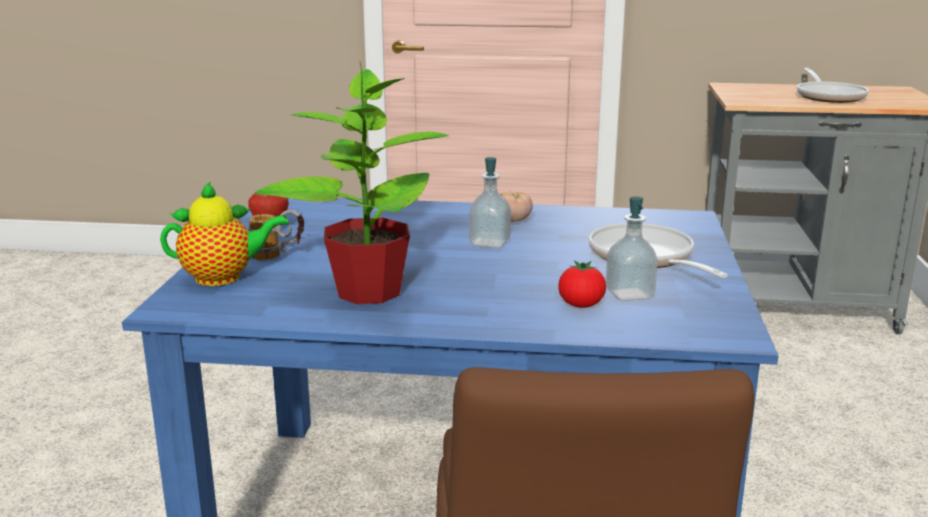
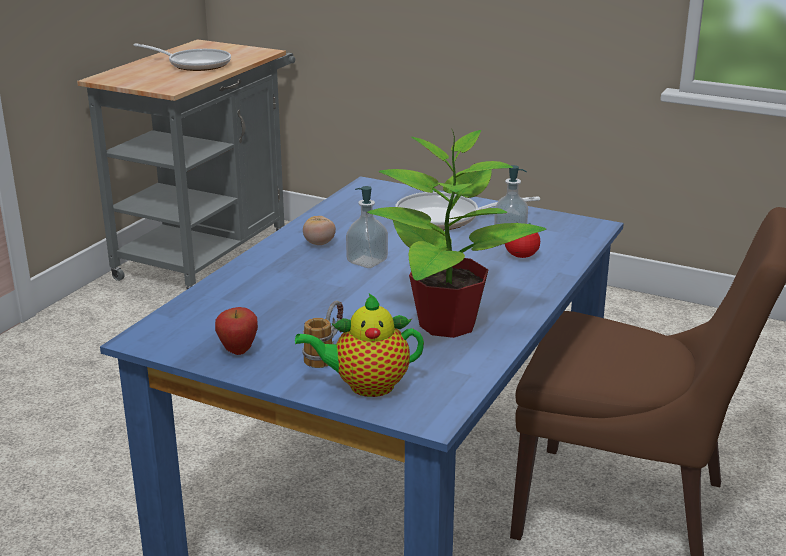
camera: 70 degrees left, 5 degrees up
(223, 278) = (366, 386): teapot -> teapot turned 105 degrees counterclockwise

